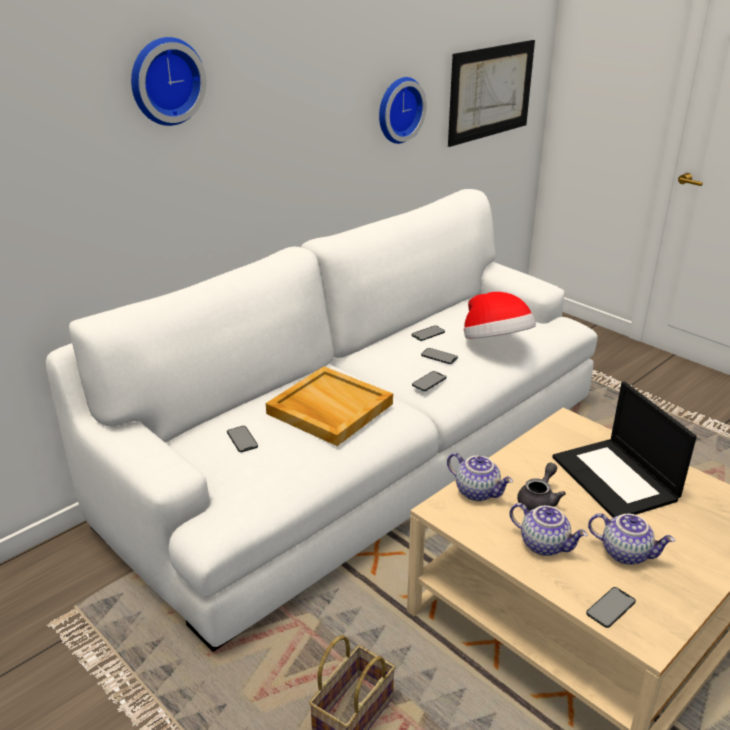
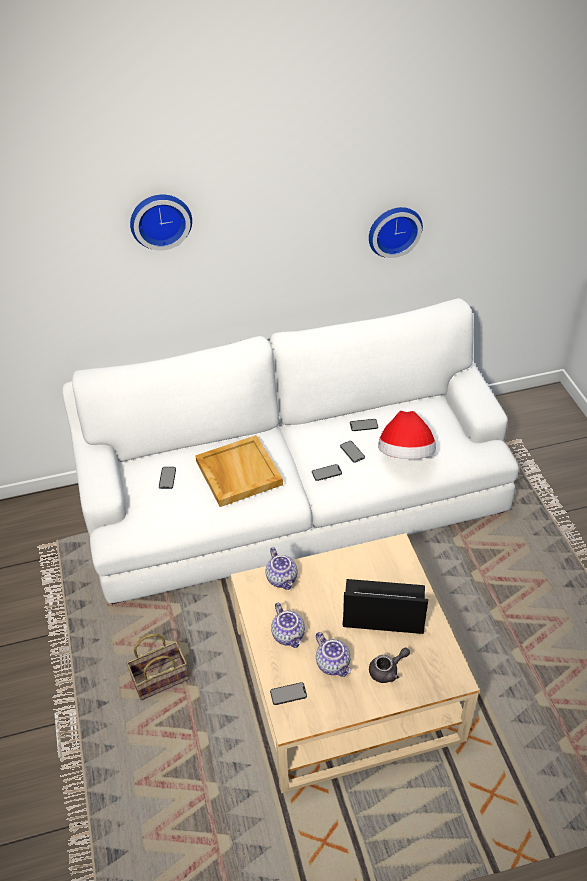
camera: 30 degrees right, 15 degrees up
(491, 92) = (515, 211): picture -> none
(539, 500) = (315, 602): grey teapot -> grey teapot (387, 670)
(616, 479) = (383, 608): laptop -> laptop turned 90 degrees clockwise

